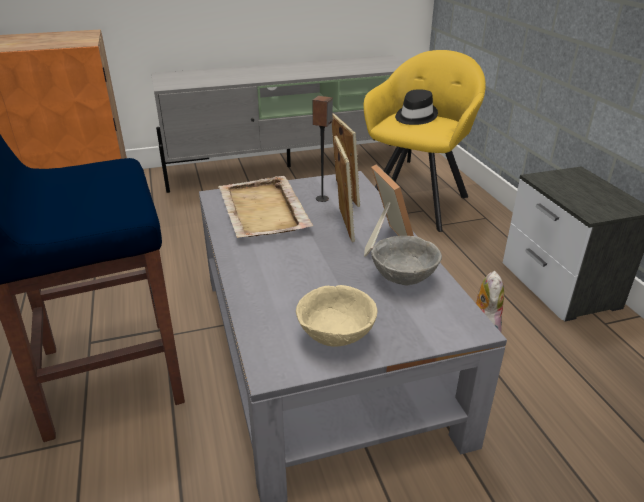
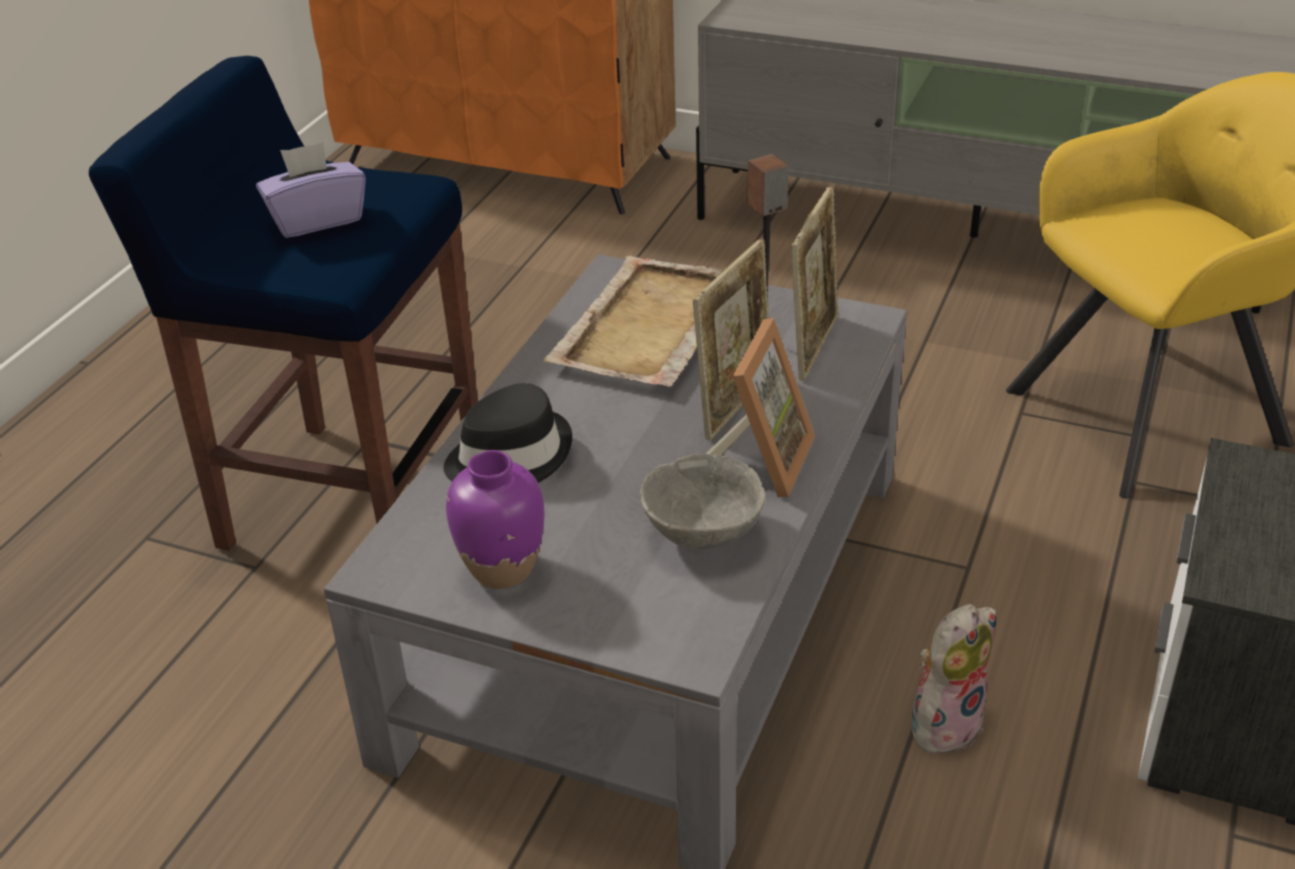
camera: 40 degrees right, 5 degrees up
(77, 192) = (317, 219): none -> purple tissue box
(337, 336) = (502, 570): beige bowl -> purple vase
(415, 117) = (1167, 222): black hat -> black hat (509, 457)

